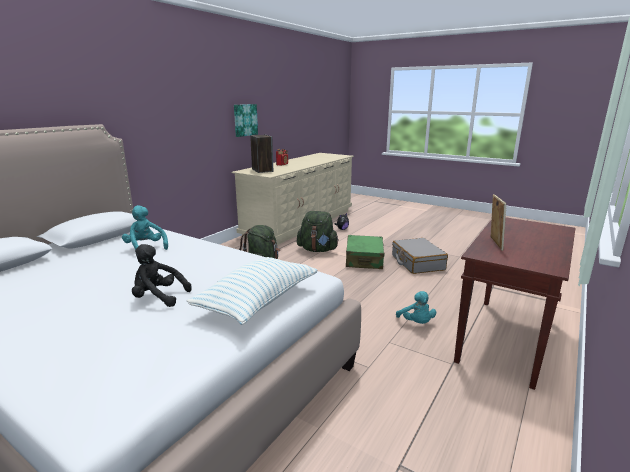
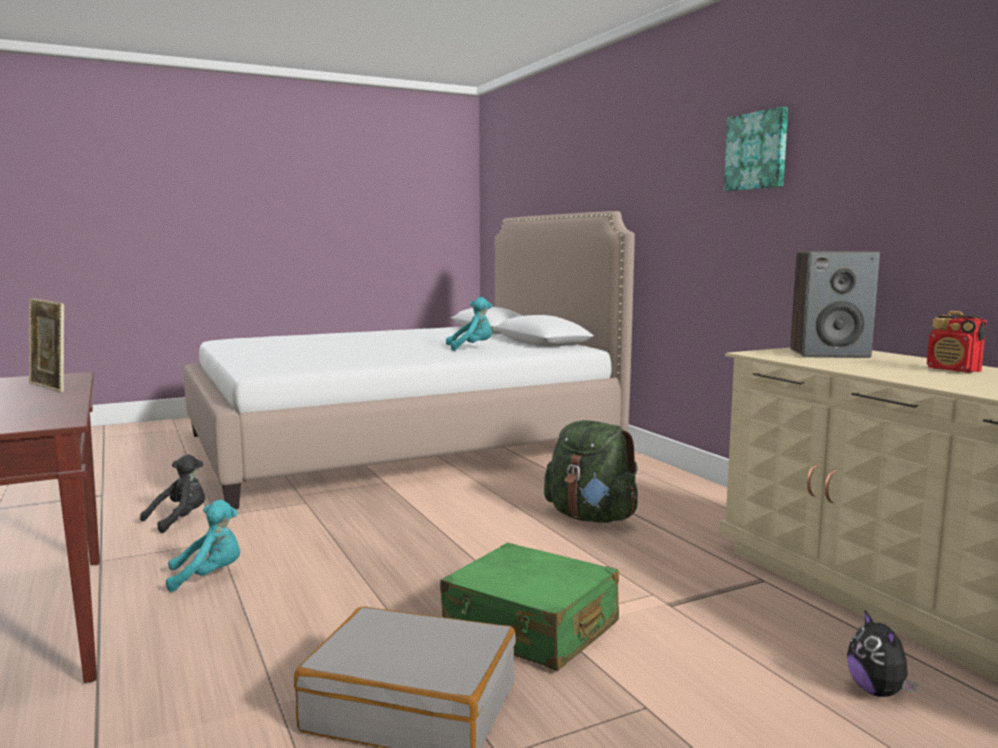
camera: 120 degrees right, 10 degrees down
(158, 297) = (337, 347): black plush toy -> black plush toy (180, 520)
(245, 120) = (904, 210): picture -> picture (757, 151)
(258, 301) = (262, 357): pillow -> none
(317, 250) = (662, 589): green backpack -> none
(416, 323) = (209, 576): turquoise plush toy -> turquoise plush toy turned 150 degrees clockwise

